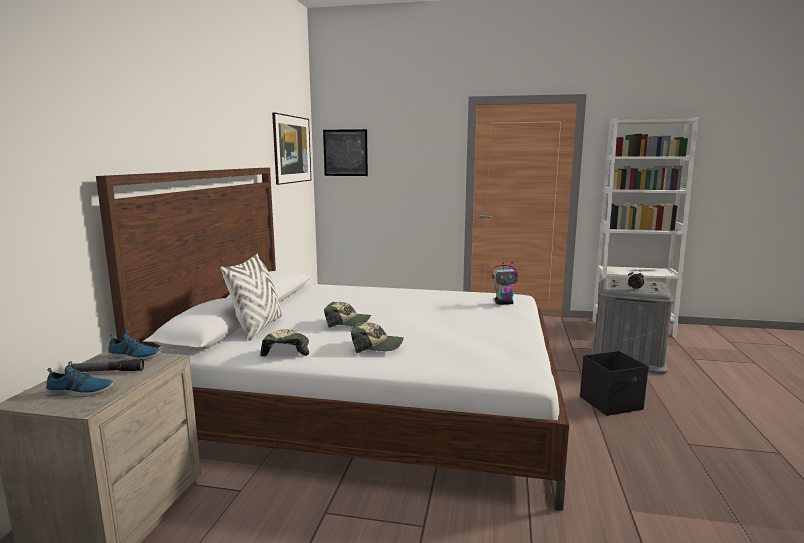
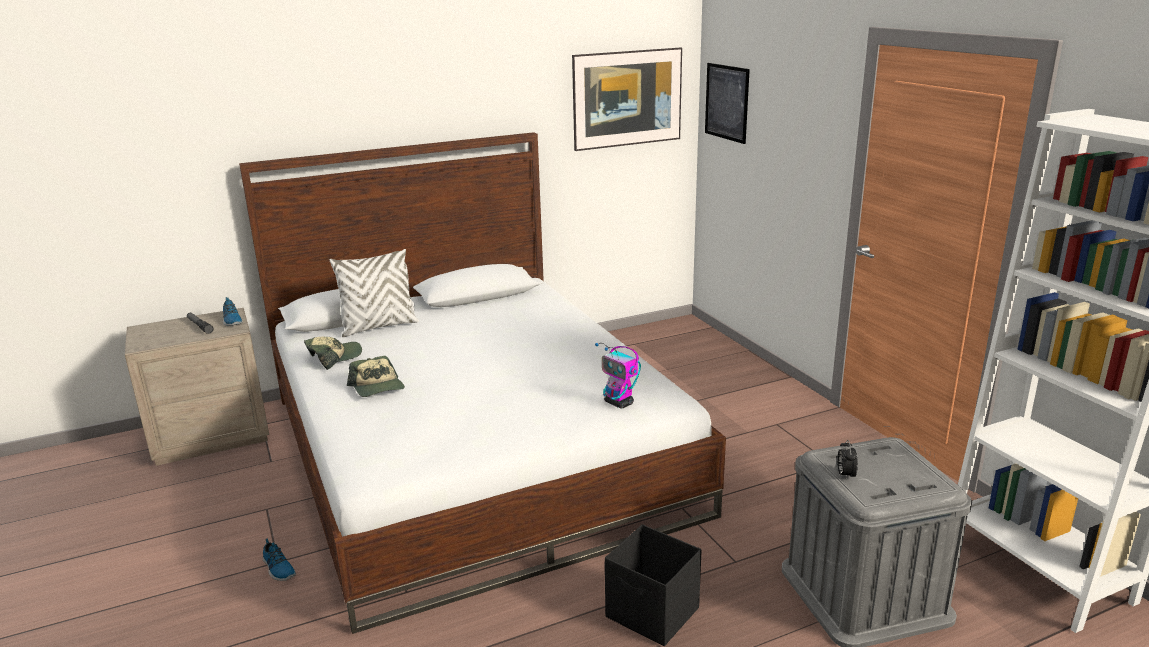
camera: 55 degrees right, 10 degrees up
(79, 392) = (161, 335): shoe -> shoe (278, 569)
(348, 323) = (432, 353): cap -> none

